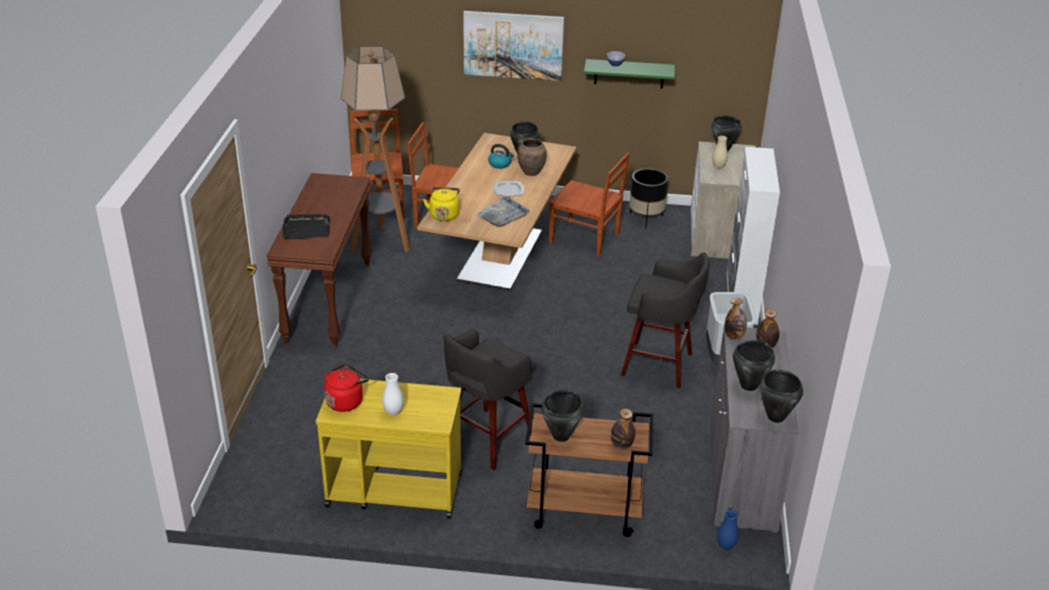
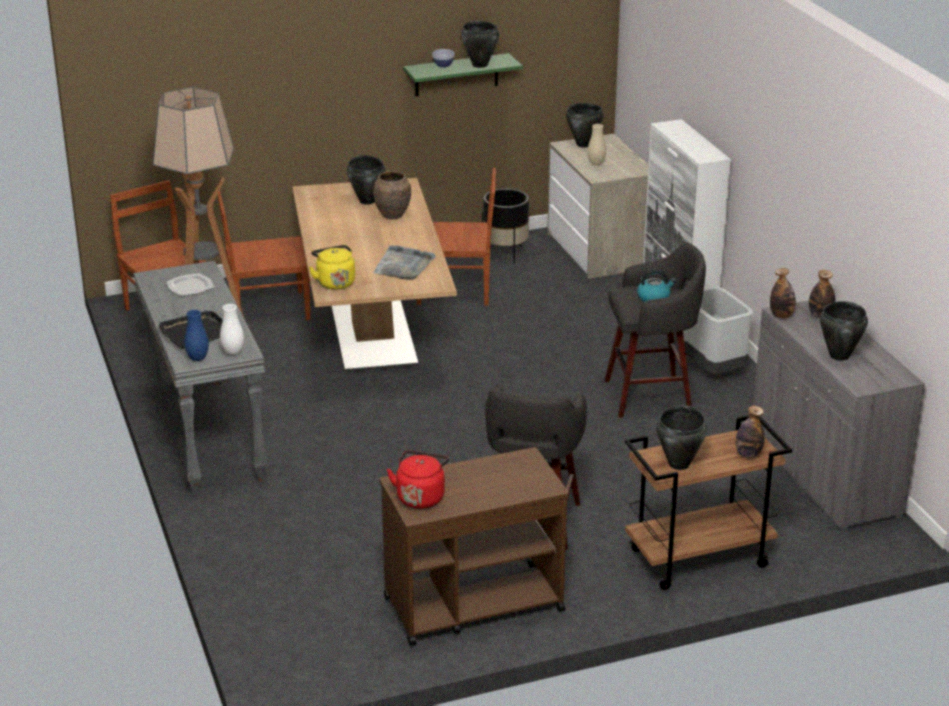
camera: 25 degrees left, 5 degrees down
(328, 301) = (205, 435): brown console table -> grey console table
(393, 412) = (486, 491): white vase -> white vase (233, 352)
(393, 489) = (472, 604): yellow cart -> brown cart
(500, 164) = (347, 215): kettle -> kettle (654, 298)
(508, 190) = (384, 239): plate -> plate (190, 286)
(513, 45) = (311, 65): picture -> none
(725, 546) = (866, 544): blue vase -> blue vase (197, 358)
(775, 417) = (891, 376): black cooking pot -> black cooking pot (479, 65)

